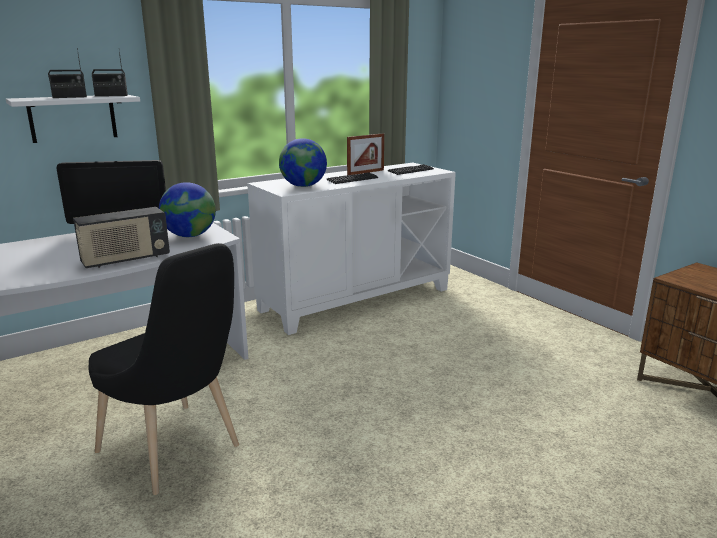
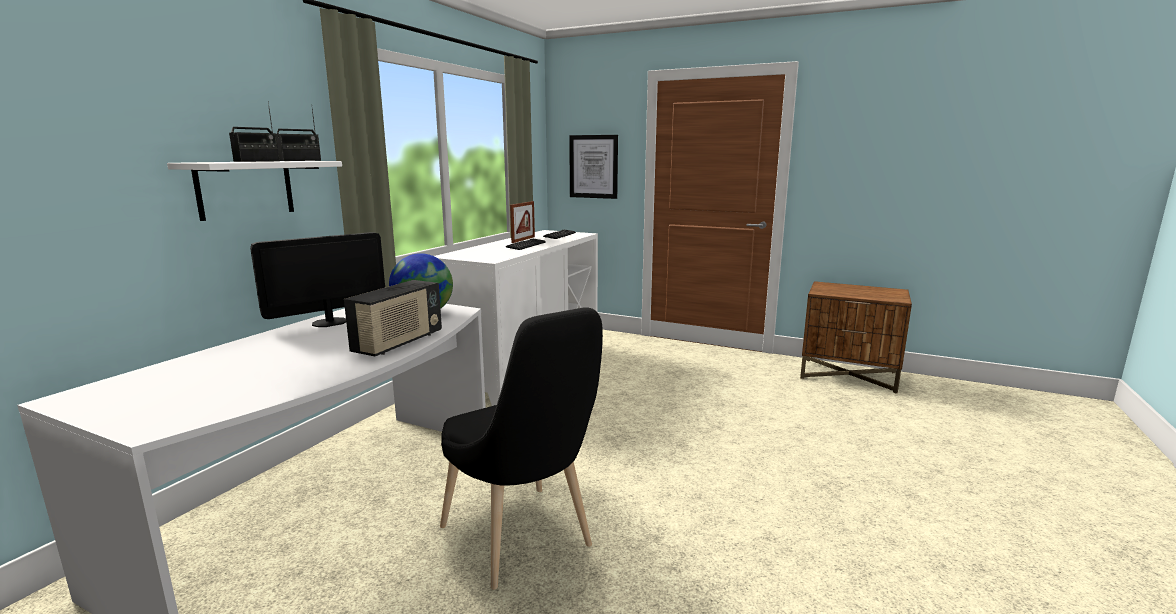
camera: 30 degrees left, 5 degrees down
(175, 452) = (522, 541): black chair -> black chair turned 45 degrees clockwise
(303, 186) = (494, 254): globe -> none
(478, 96) = (593, 166): none -> picture

